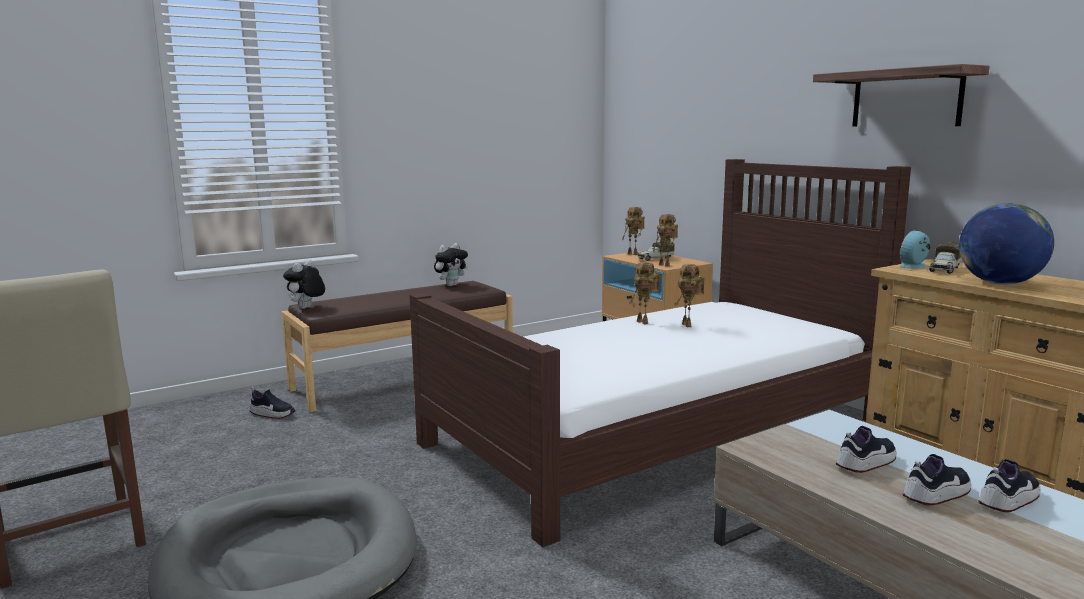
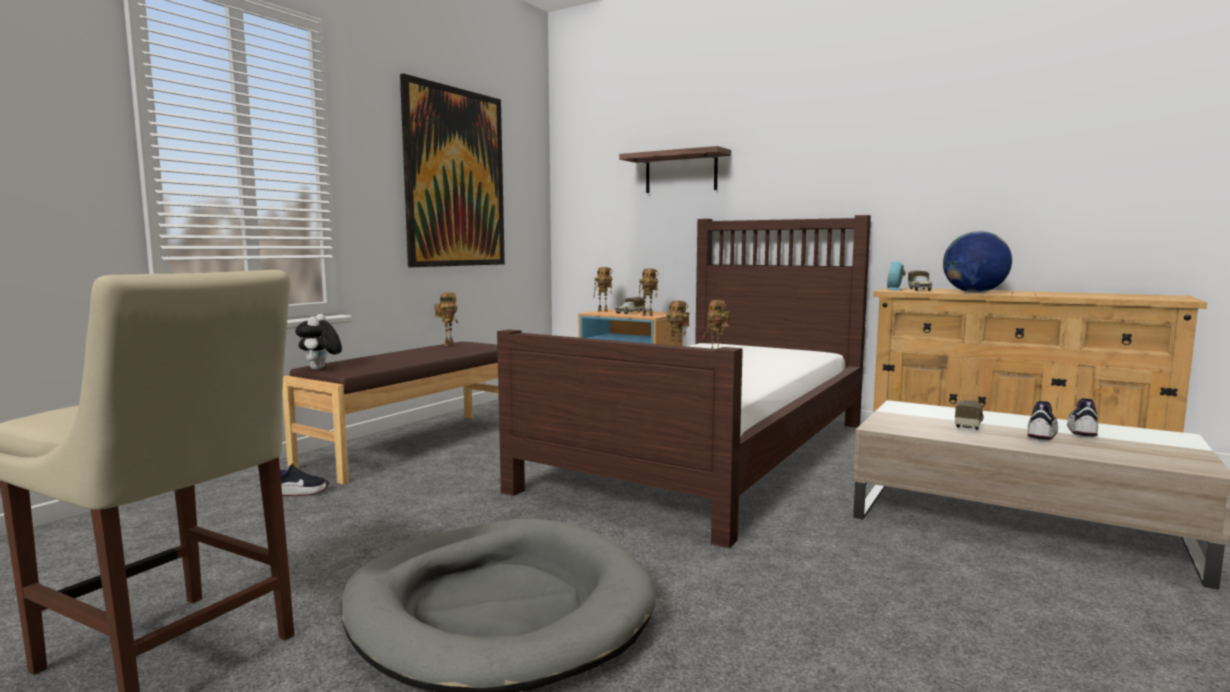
camera: 25 degrees left, 5 degrees down
(451, 285) = (448, 345): plush toy -> toy robot
(480, 117) = (455, 178): none -> picture
(866, 463) = (969, 424): shoe -> toy truck
(906, 98) = (860, 163): shelf -> shelf (681, 172)

